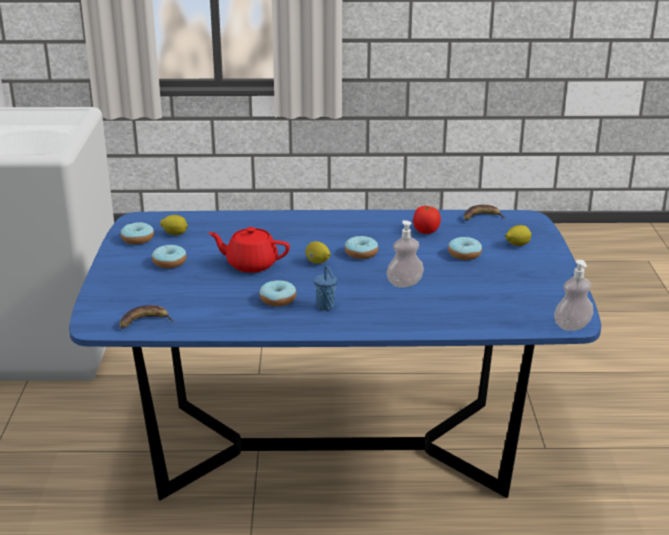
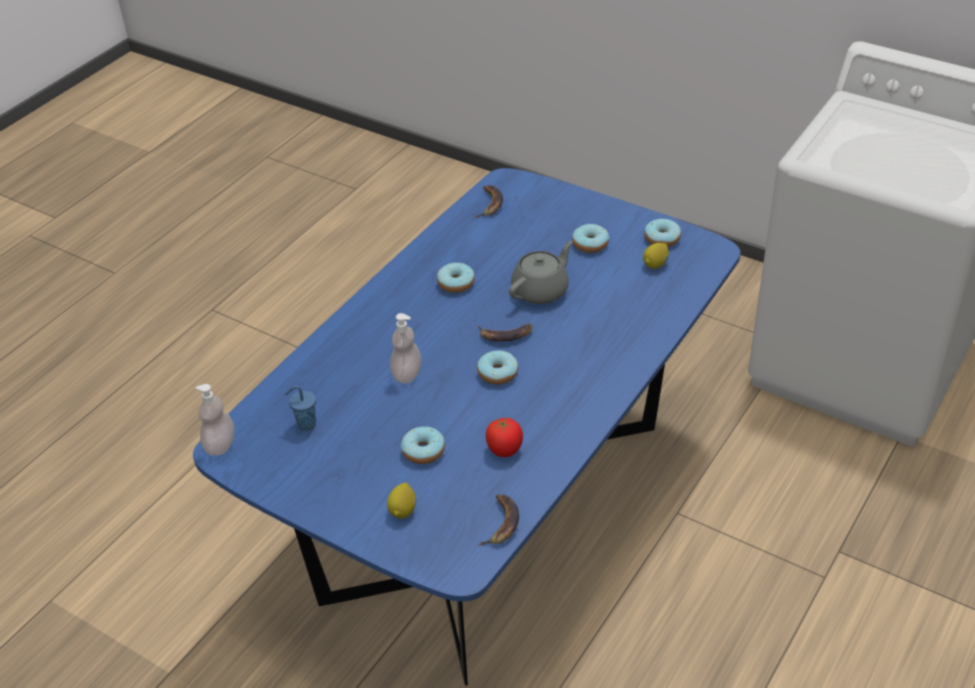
camera: 125 degrees right, 15 degrees up
(251, 264) = (541, 291): red teapot -> grey teapot
(317, 262) = (505, 335): lemon -> banana
(326, 307) = (414, 306): blue cup -> blue cup (305, 424)

